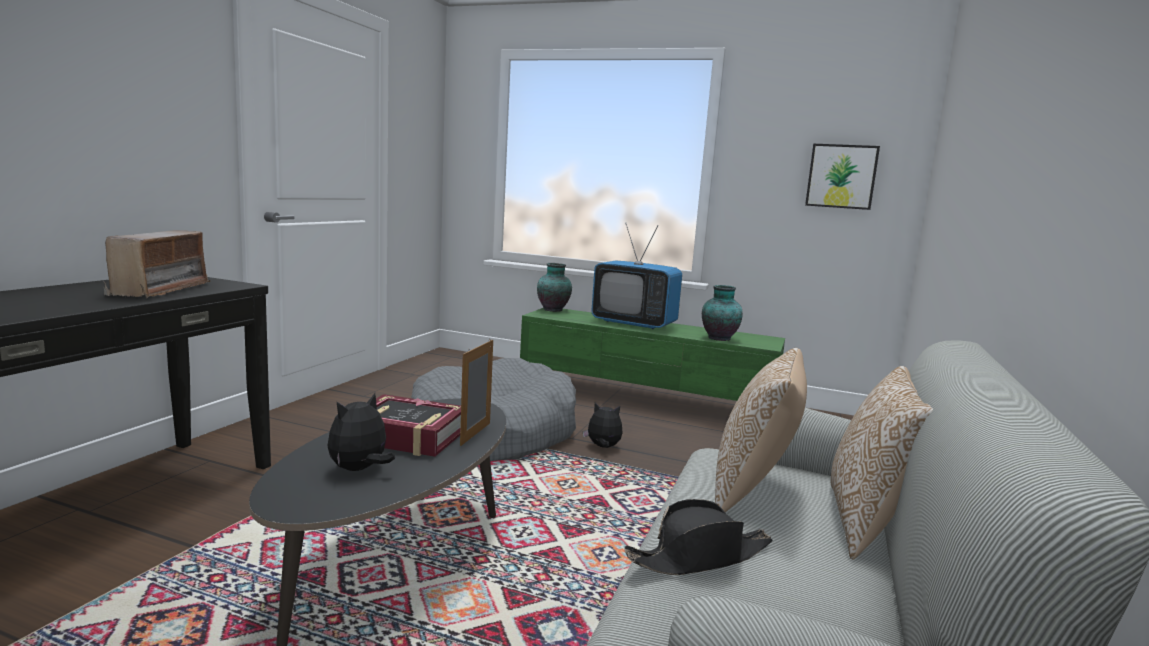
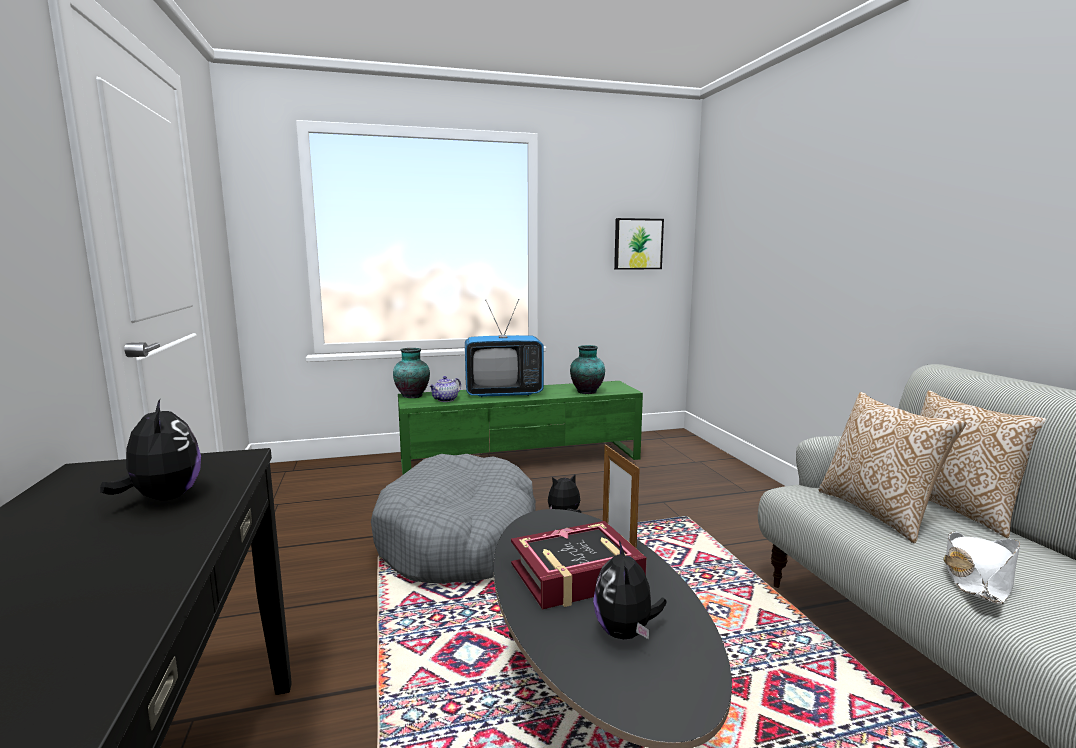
camera: 35 degrees left, 0 degrees up
(161, 290) = (163, 498): radio -> plush toy
(571, 317) = (446, 400): none -> teapot
(700, 557) = (977, 578): black hat -> white hat

